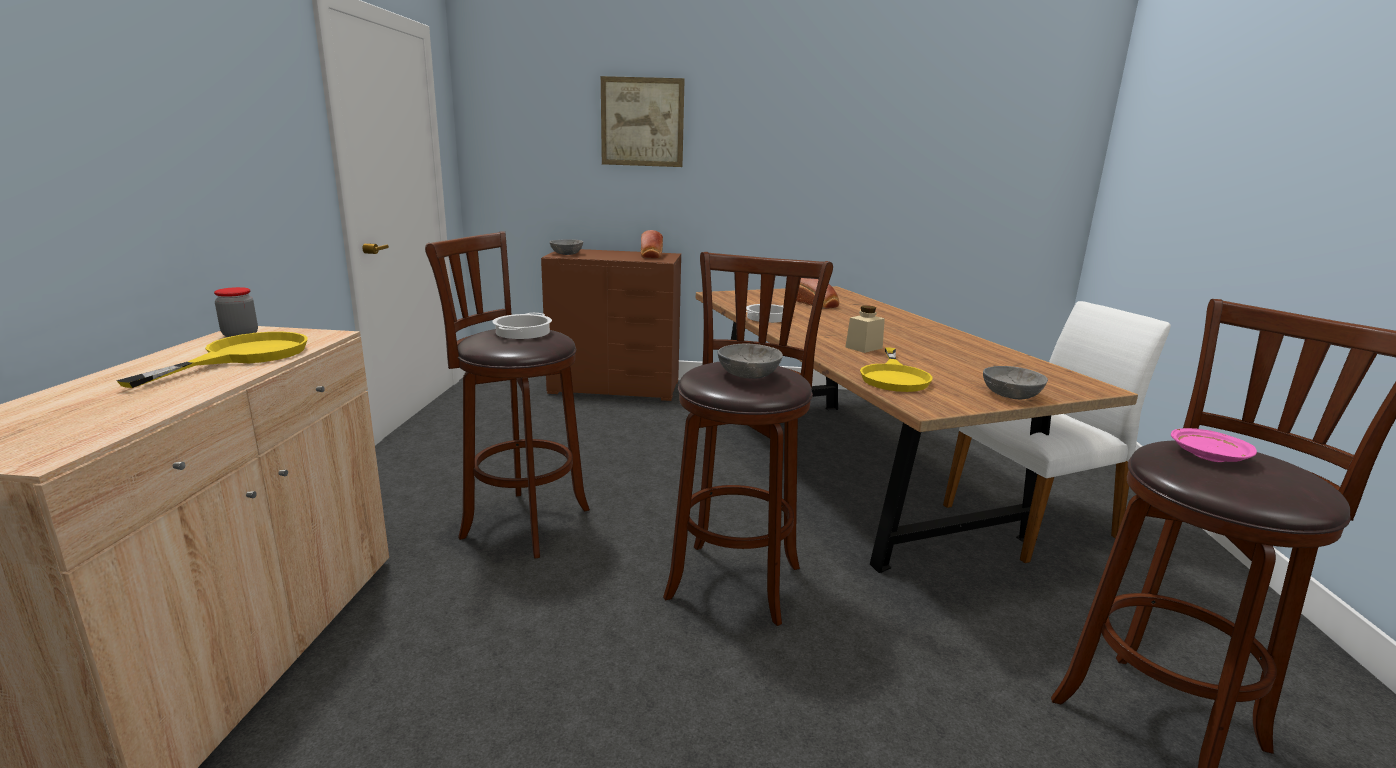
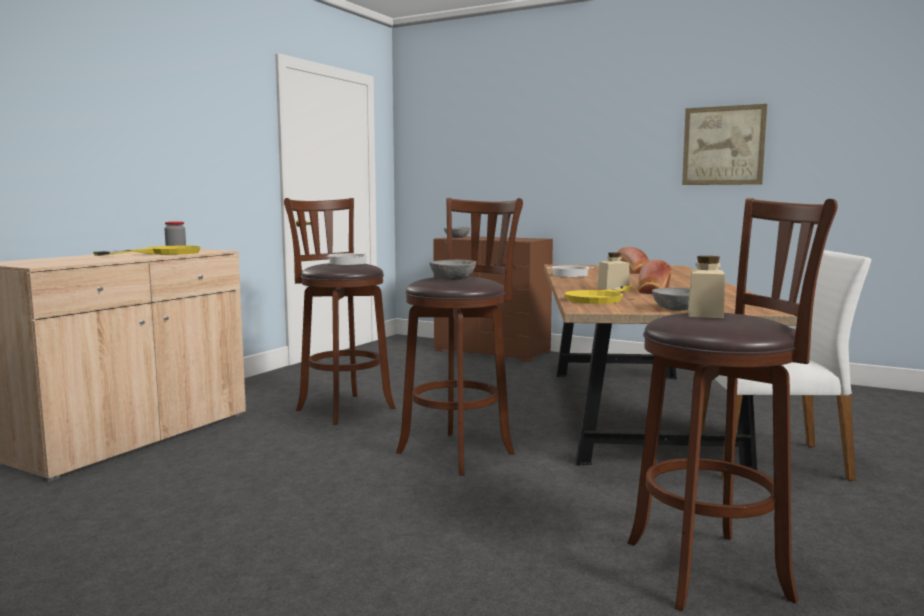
camera: 25 degrees right, 10 degrees down
(642, 122) = (523, 133): picture -> picture (723, 145)
(651, 255) = (522, 239): bread -> bread (653, 291)
(1207, 455) = (705, 314): pink plate -> beige jar

